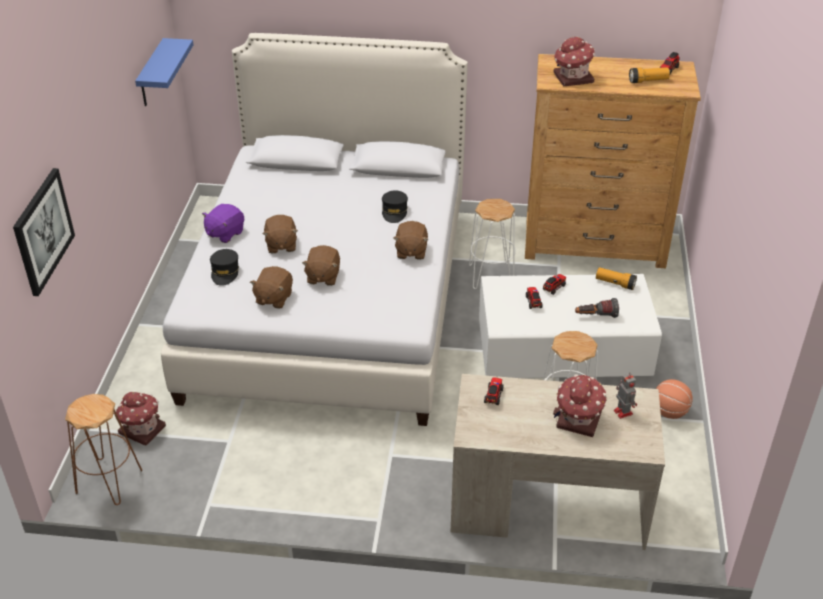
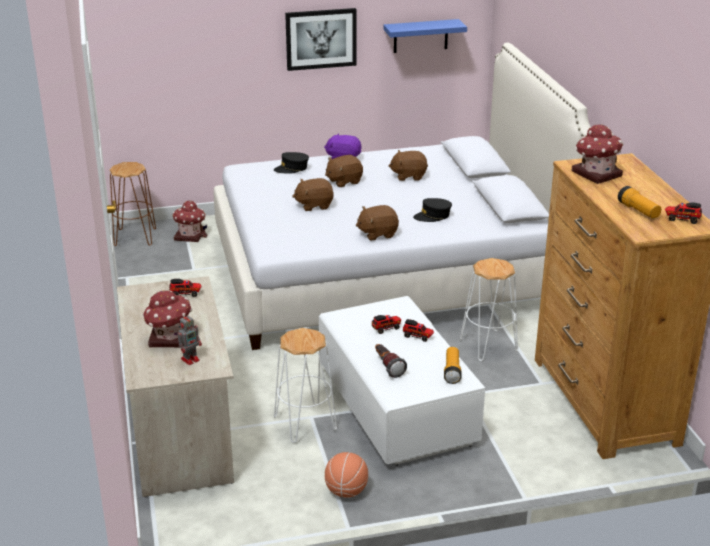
camera: 70 degrees right, 10 degrees down
(43, 231) = (176, 44): picture -> picture (321, 39)
(273, 298) = (273, 192): brown plush toy -> brown plush toy (408, 176)

